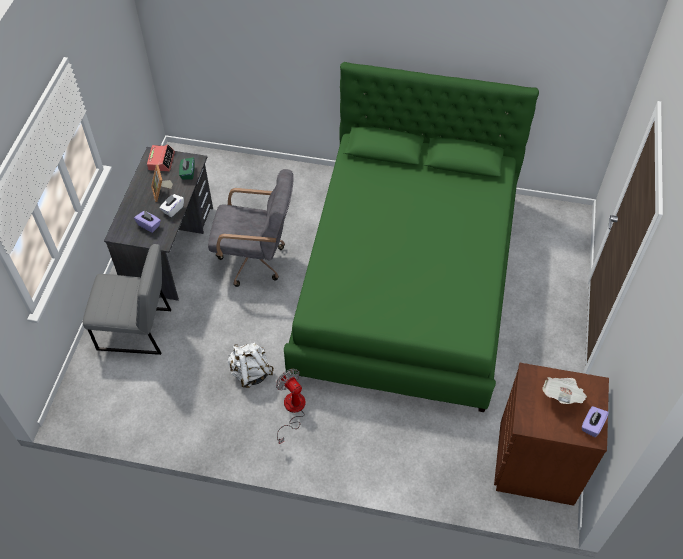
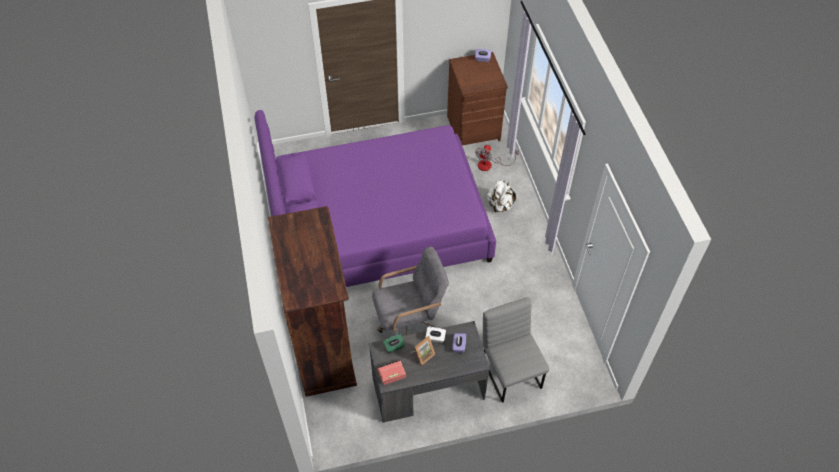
camera: 115 degrees left, 0 degrees up
(250, 372) = (501, 284): white backpack -> white backpack (500, 205)
(256, 262) = (409, 323): grey office chair -> grey office chair turned 90 degrees clockwise
(272, 181) = (323, 349): none -> brown wardrobe
(292, 410) = (512, 250): fan -> fan (490, 164)
(407, 281) = (378, 226): green bed -> purple bed
(562, 395) = (472, 73): newspaper -> none

